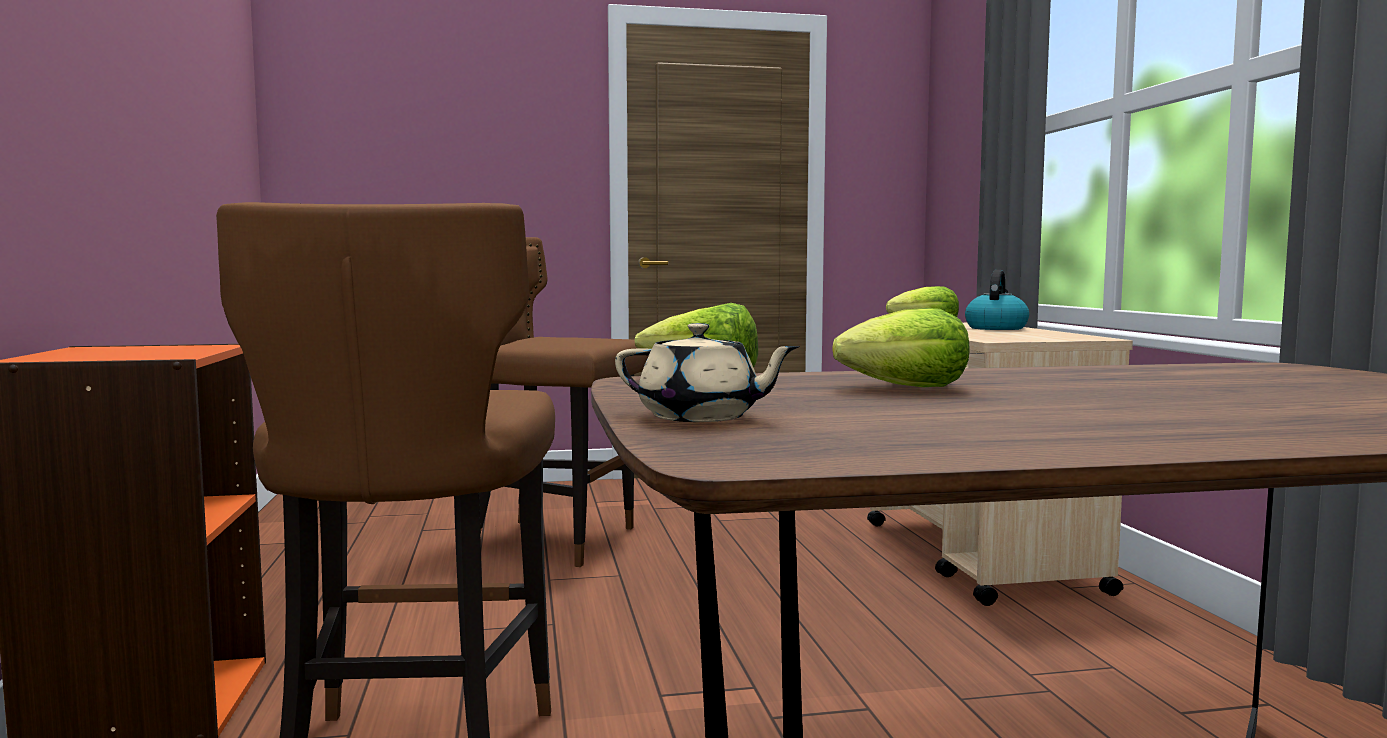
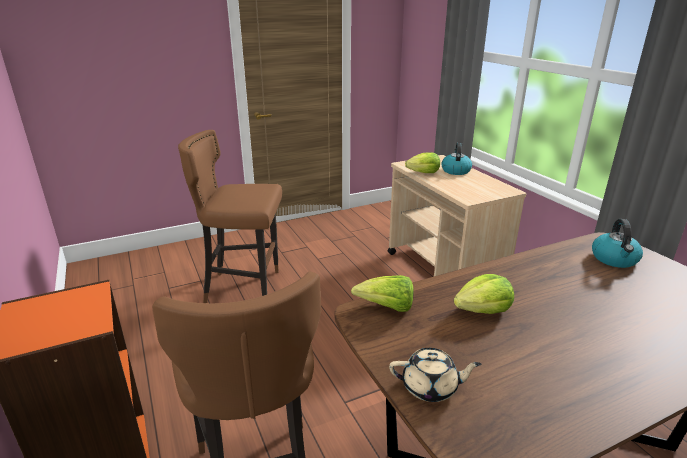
camera: 15 degrees left, 20 degrees up
(1283, 374) = (614, 259): none -> kettle

